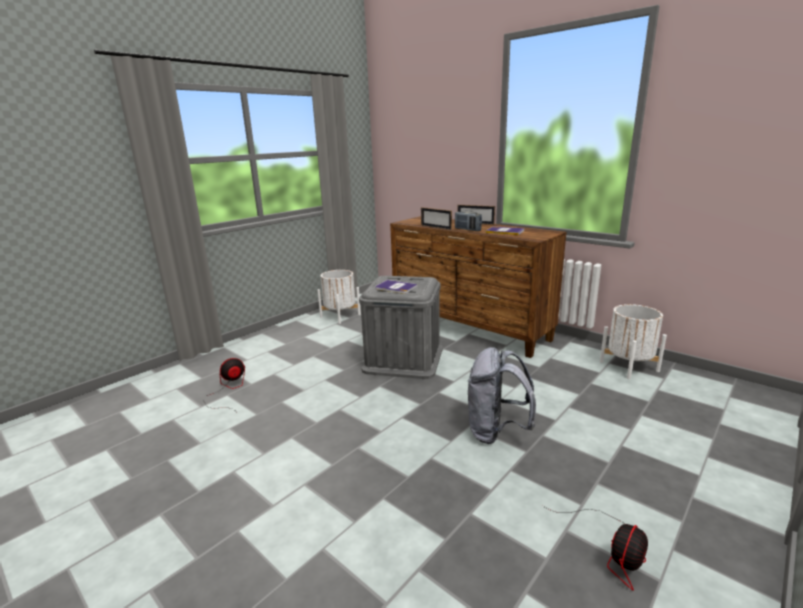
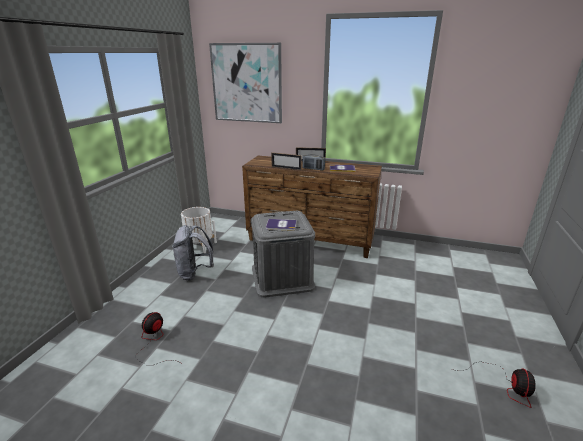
camera: 25 degrees left, 5 degrees up
(417, 130) = (247, 83): none -> picture
(496, 432) = (387, 323): grey backpack -> grey backpack (194, 273)
(629, 366) = (427, 252): white planter -> none

